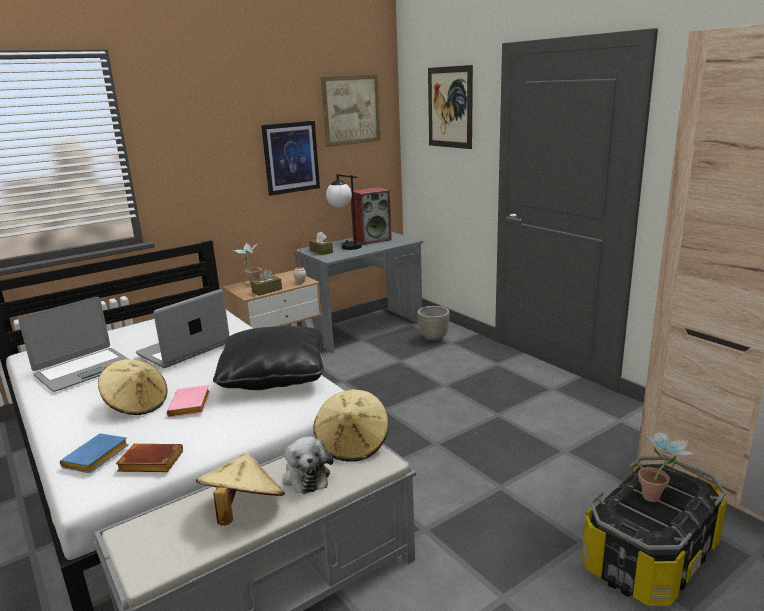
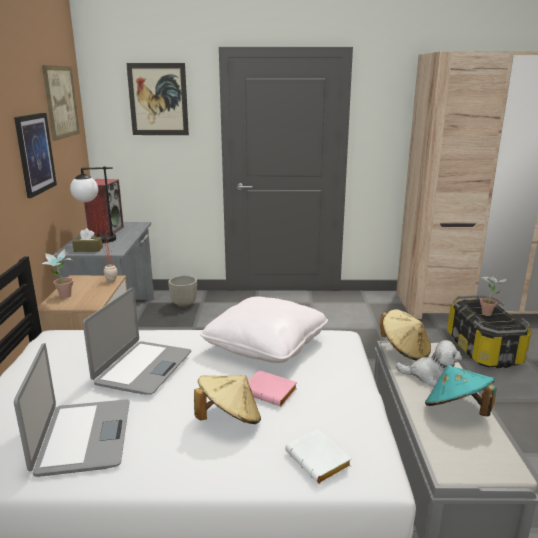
camera: 55 degrees left, 0 degrees up
(96, 459) = (320, 460): blue book -> white book
(149, 463) = (357, 434): brown book -> none
(184, 349) = (143, 368): laptop -> laptop turned 150 degrees counterclockwise
(243, 510) = (456, 410): beige hat -> turquoise hat
(267, 291) = (98, 296): brown tissue box -> none
(274, 375) = (266, 345): black pillow -> white pillow

